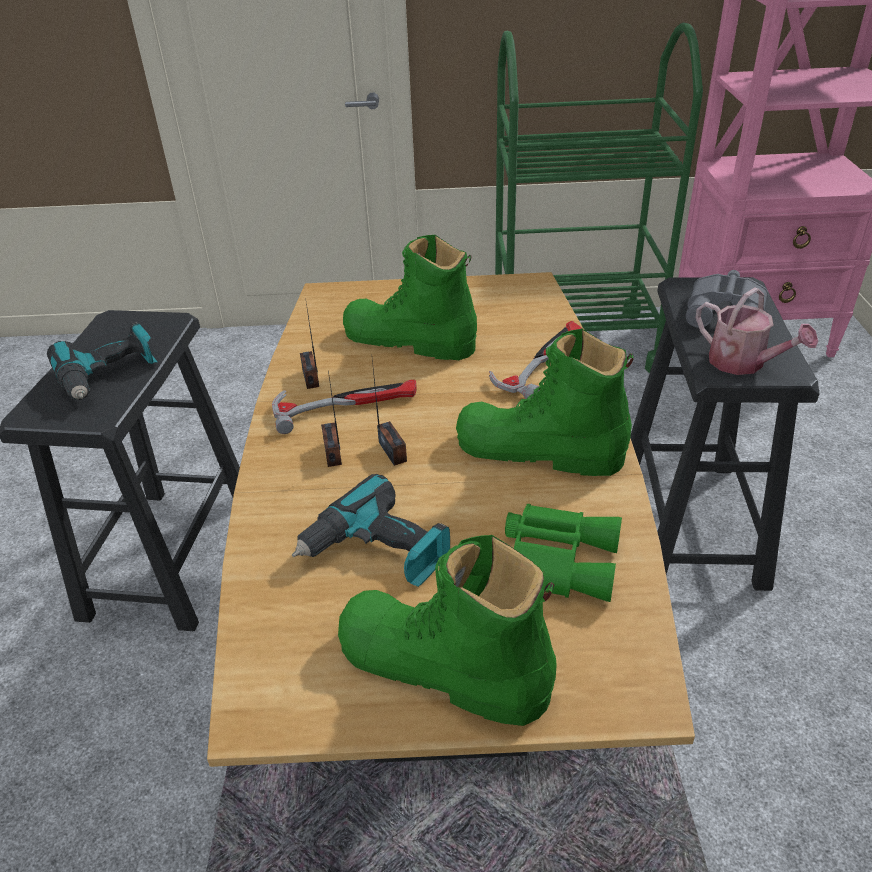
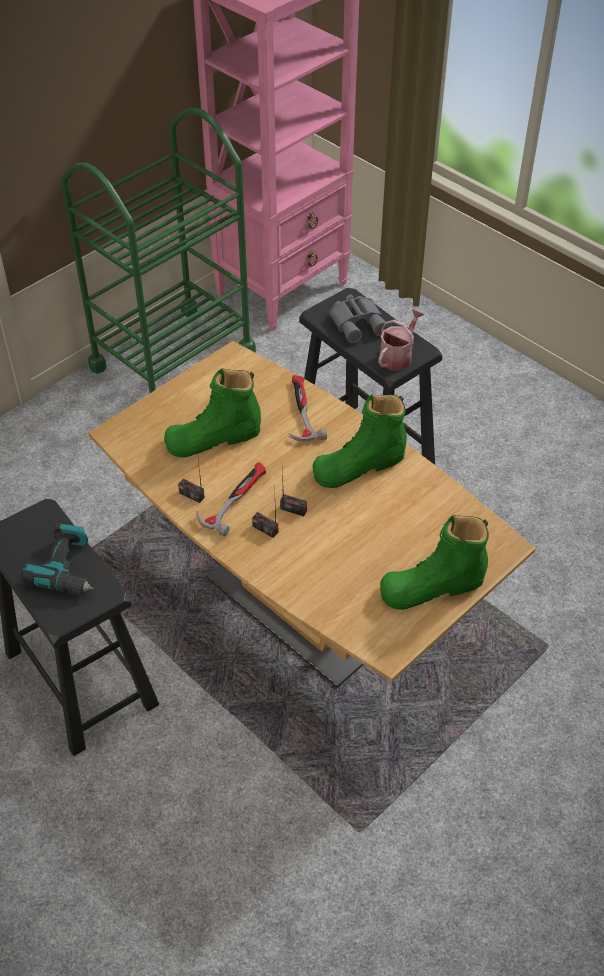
camera: 45 degrees left, 10 degrees up
(377, 552) = (350, 561): power drill -> none
(556, 558) = (423, 513): green binoculars -> none
(743, 363) = (398, 356): watering can -> watering can turned 60 degrees counterclockwise

